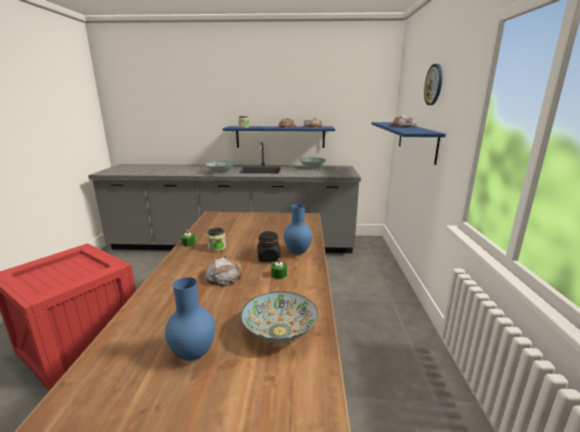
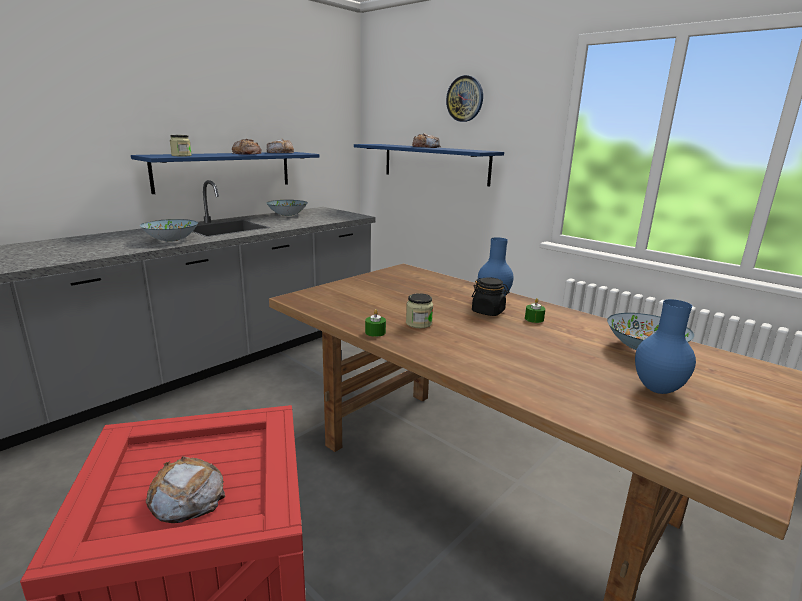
camera: 50 degrees left, 0 degrees up
(224, 276) = (504, 339): bread -> bread (186, 497)

